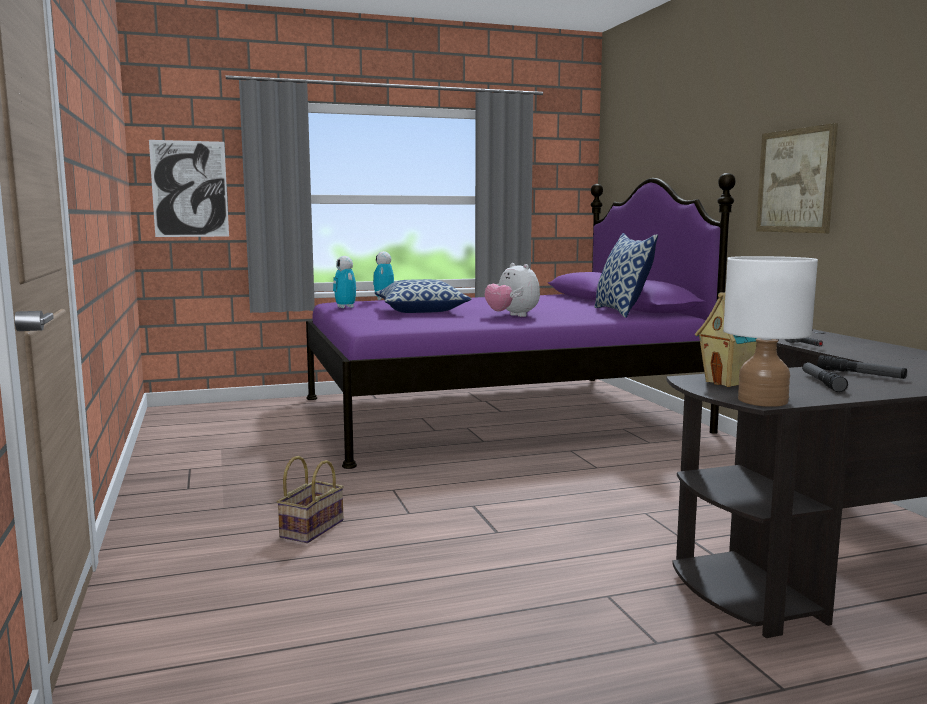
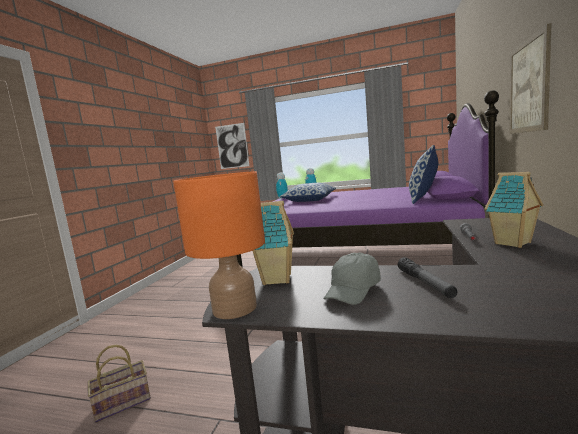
camera: 35 degrees right, 0 degrees up
(312, 528) = (174, 319): basket -> basket (124, 402)
(512, 316) = (345, 203): plush toy -> none
(762, 401) = (234, 309): white table lamp -> orange table lamp
(822, 382) = (353, 290): flashlight -> grey cap
(851, 348) = (513, 243): none -> toy house

